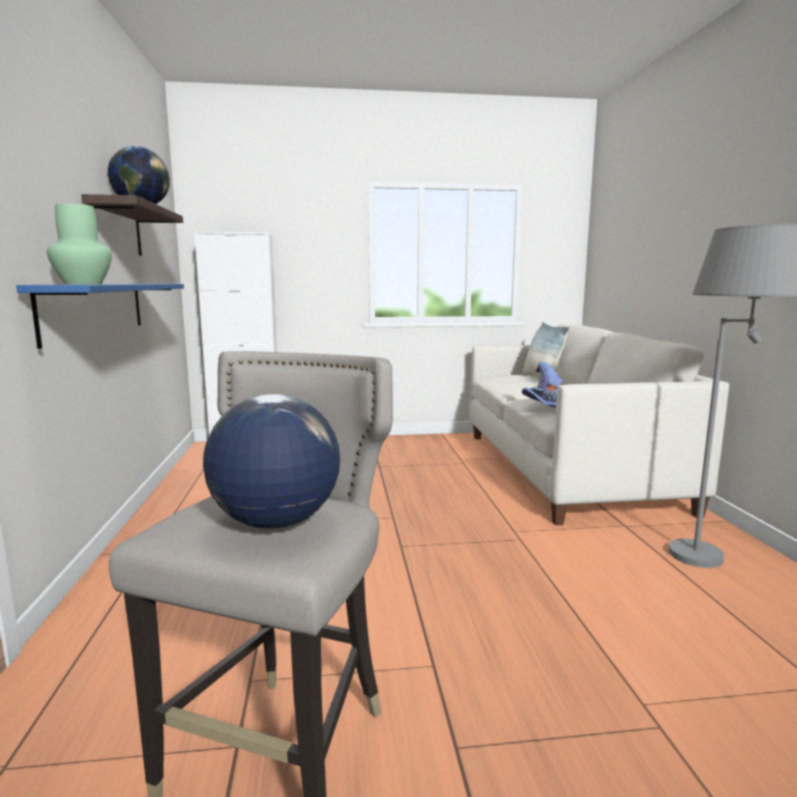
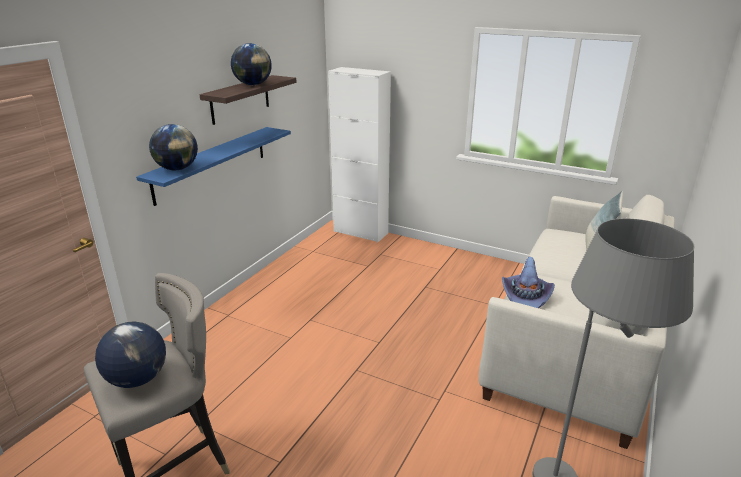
camera: 35 degrees right, 15 degrees up
(82, 284) = (177, 169): green vase -> globe

